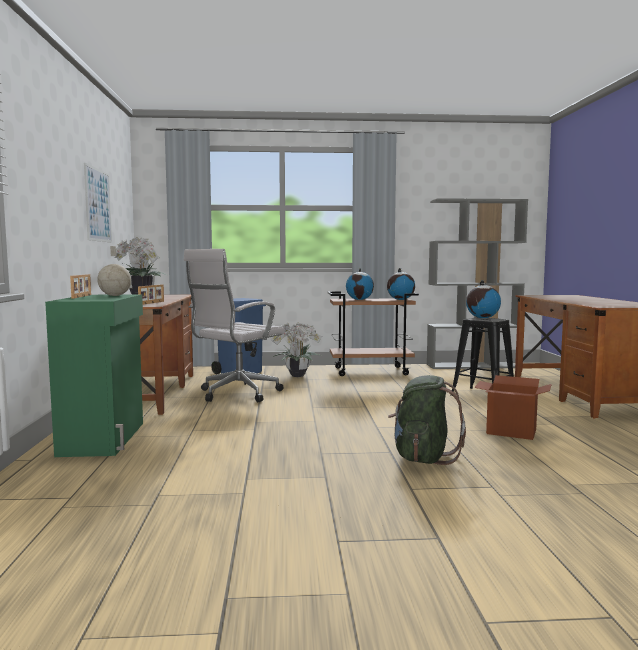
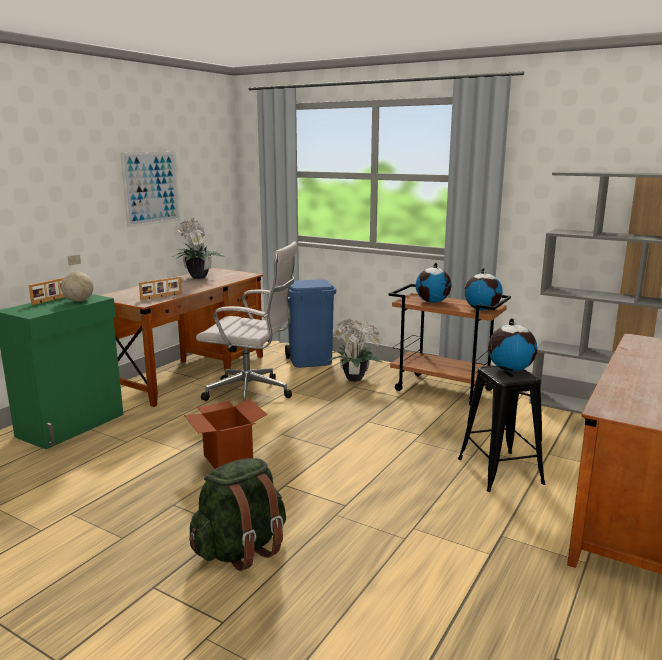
camera: 35 degrees right, 10 degrees up
(236, 394) = (252, 394): white office chair -> white office chair turned 150 degrees counterclockwise
(511, 432) = (407, 547): cardboard box -> cardboard box (228, 460)

